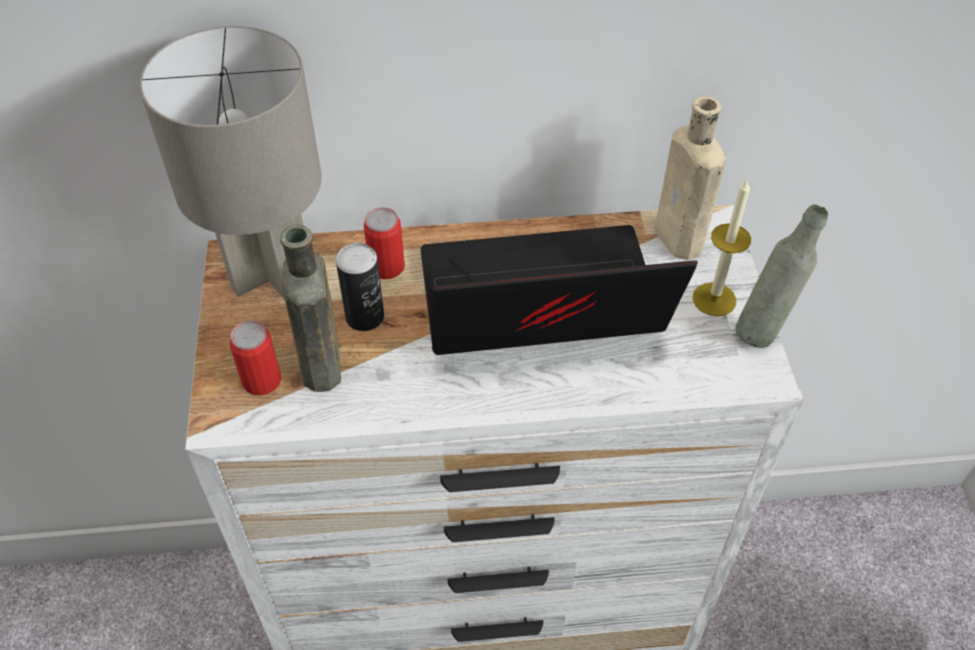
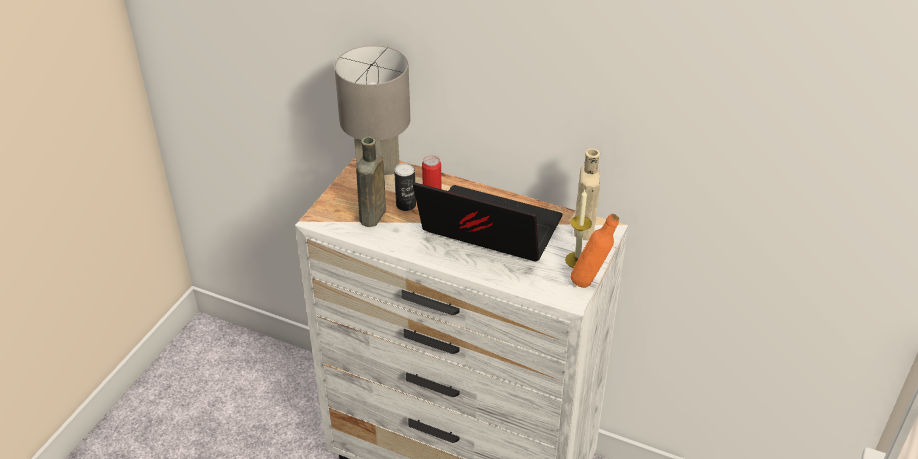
camera: 30 degrees right, 10 degrees down
(262, 380) = (343, 212): can -> none
(764, 329) = (590, 281): grey bottle -> orange bottle

